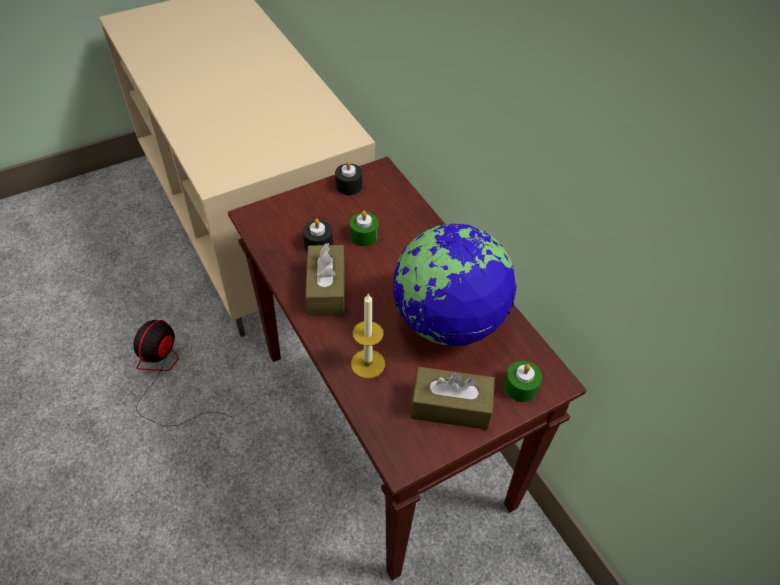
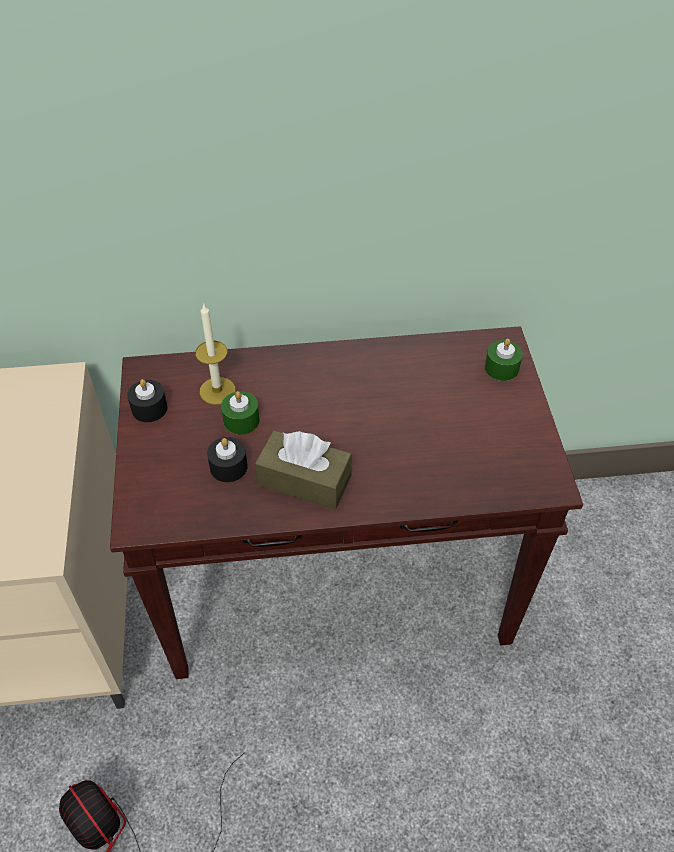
camera: 65 degrees left, 0 degrees up
(368, 364) = (426, 475): candle -> candle (217, 391)
(447, 321) = (400, 392): globe -> none
(451, 406) = (504, 426): brown tissue box -> none

